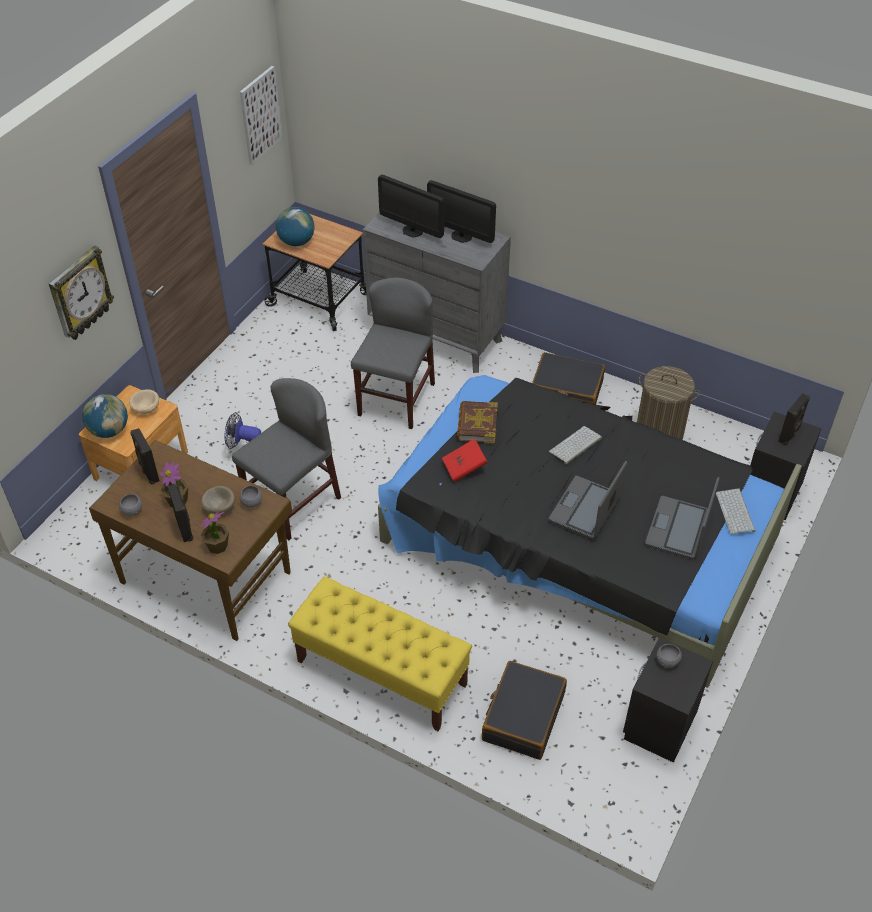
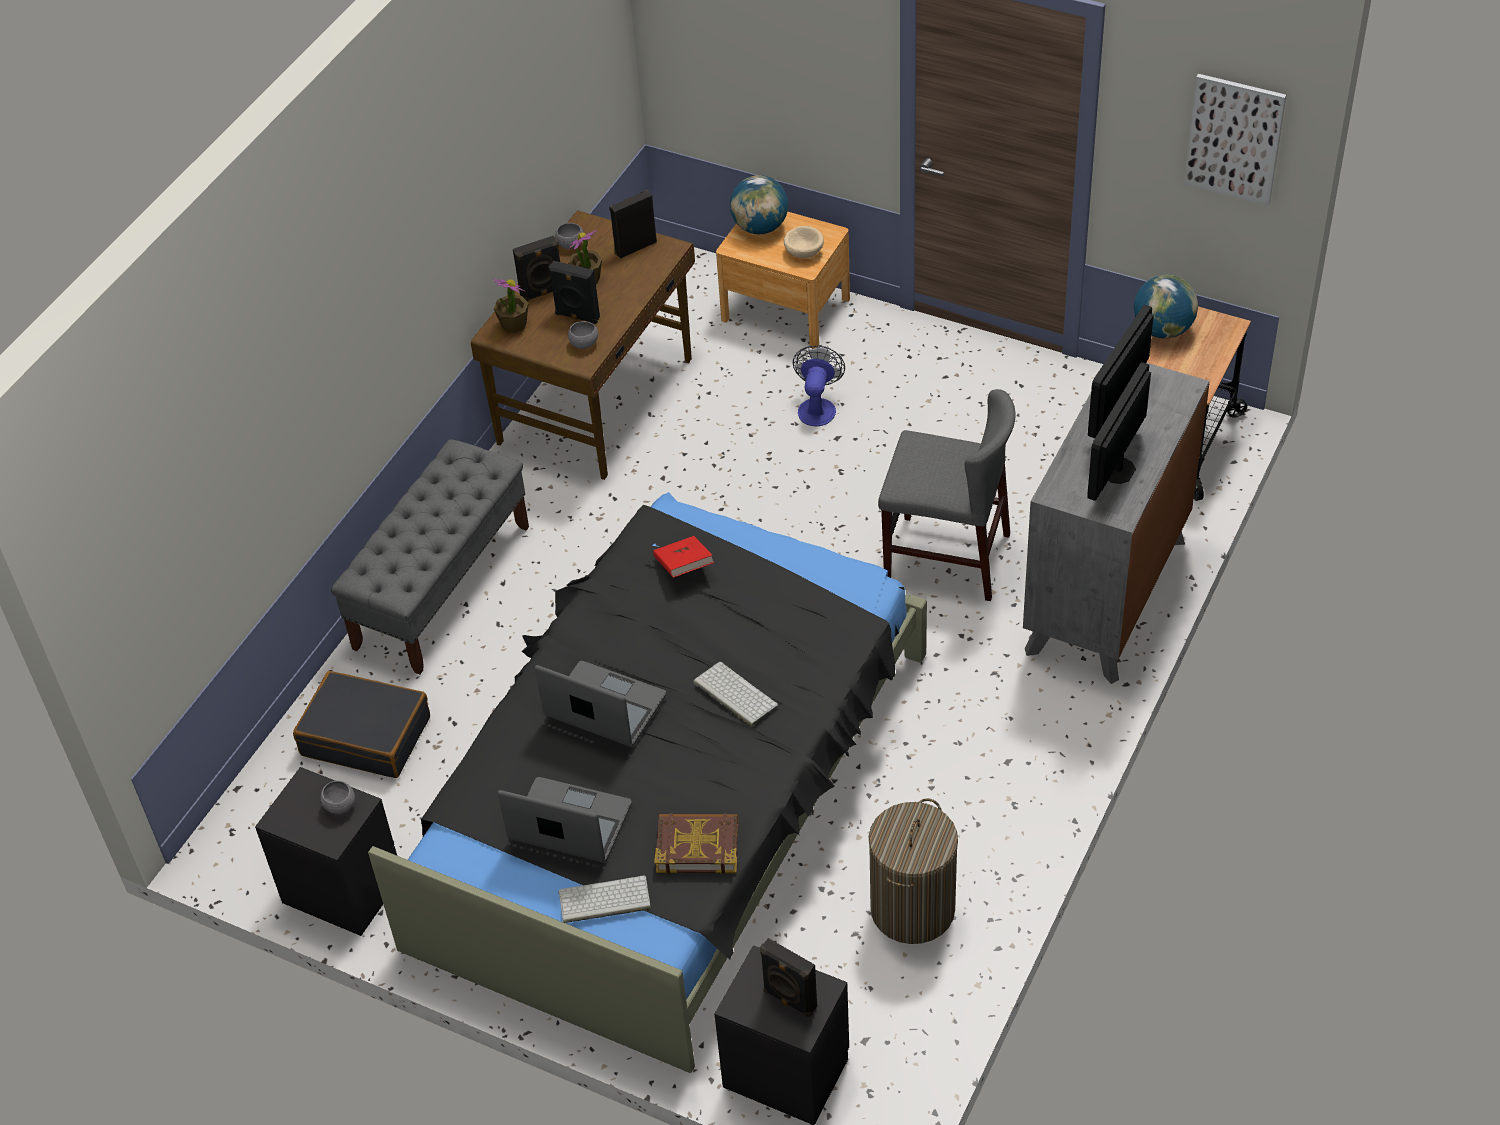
camera: 90 degrees right, 0 degrees up
(80, 294) = (818, 65): wall clock -> none
(219, 507) = (577, 317): beige bowl -> black speaker
(293, 503) = (725, 466): grey chair -> none
(381, 672) = (442, 586): yellow bench -> grey bench
(477, 425) = (770, 576): book -> book (697, 846)
(566, 391) = (998, 776): black suitcase -> none

